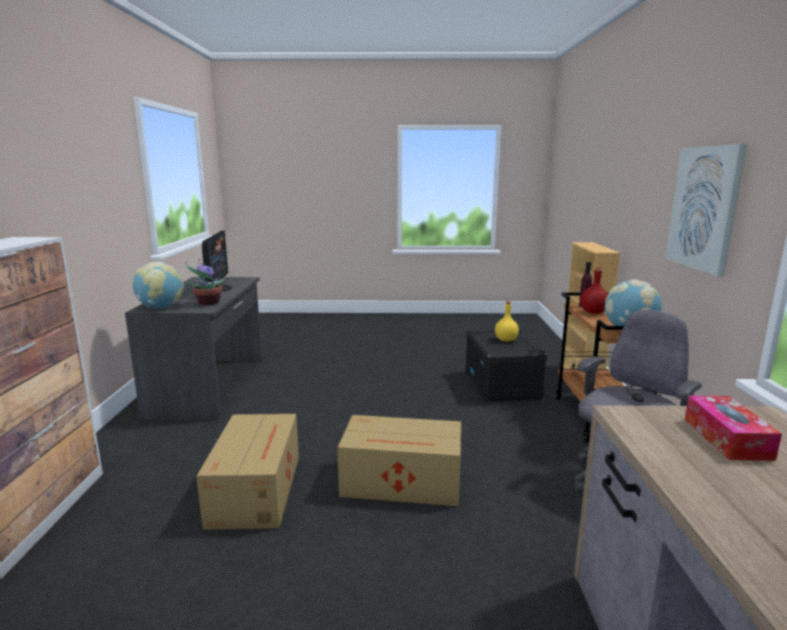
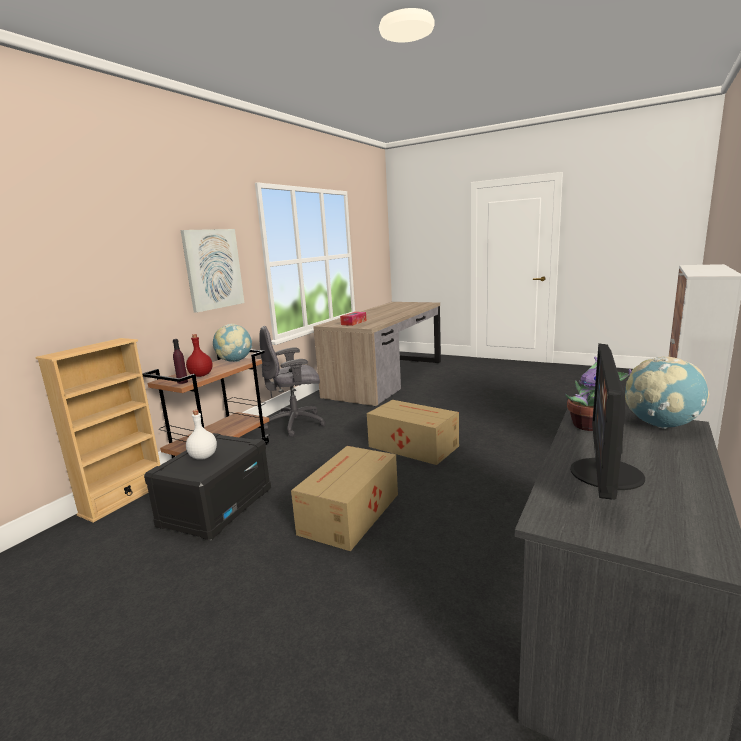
camera: 150 degrees left, 0 degrees up
(257, 488) = (514, 460): cardboard box -> cardboard box (348, 514)
(506, 340) = (203, 457): yellow bottle -> white bottle

